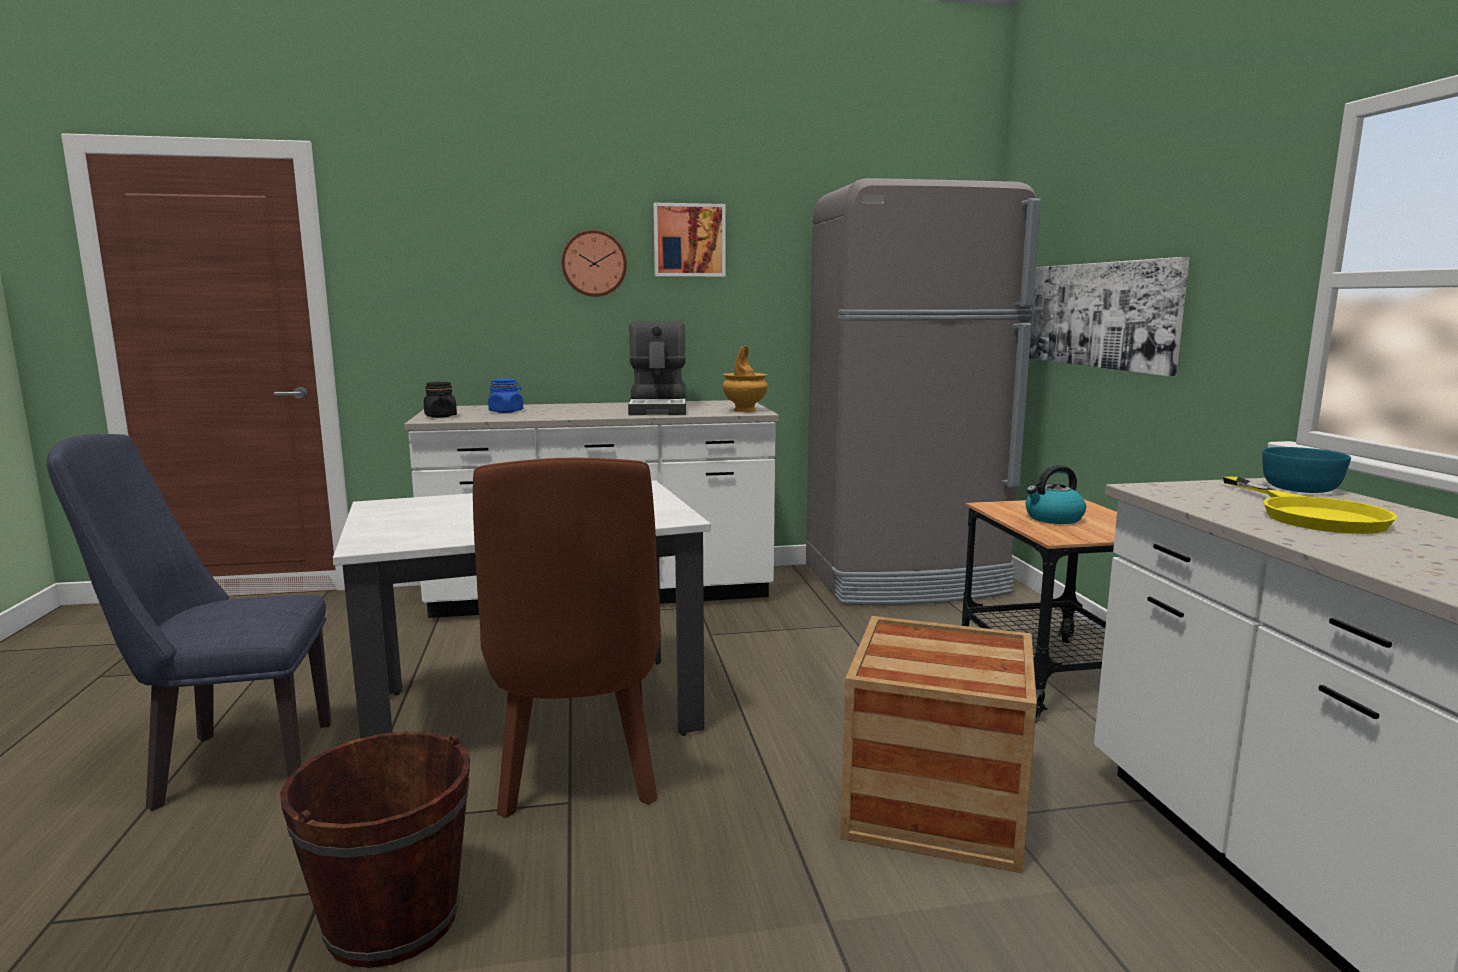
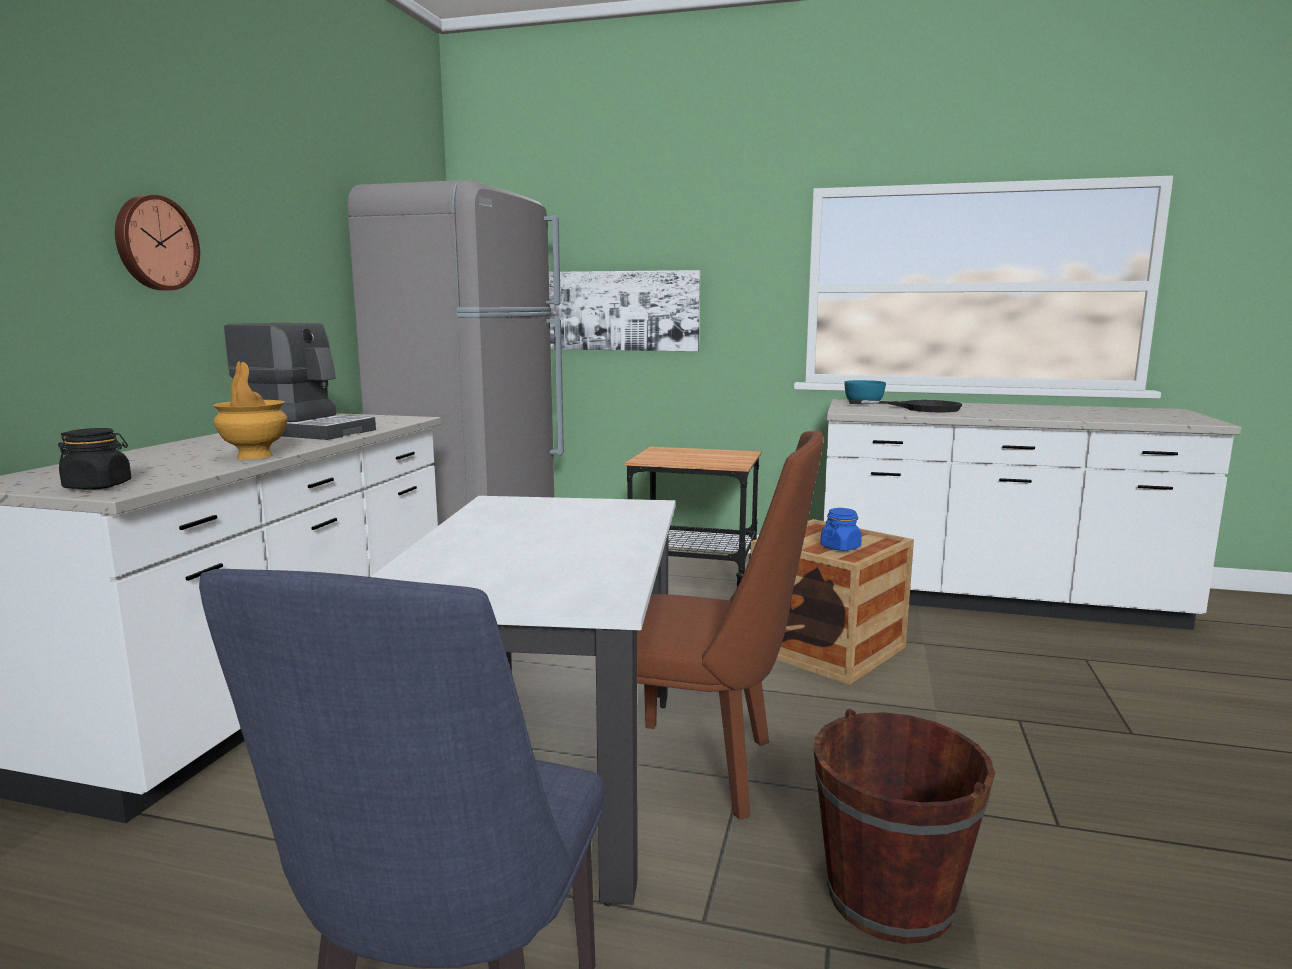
camera: 65 degrees left, 0 degrees up
(506, 411) = (150, 465): blue jar -> blue jar (840, 547)
(689, 240) = (249, 221): picture -> none
(744, 410) = (395, 419): brown vase -> brown vase (254, 456)
(1053, 518) = (692, 458): kettle -> none
(1310, 514) = (920, 408): yellow frying pan -> black frying pan

